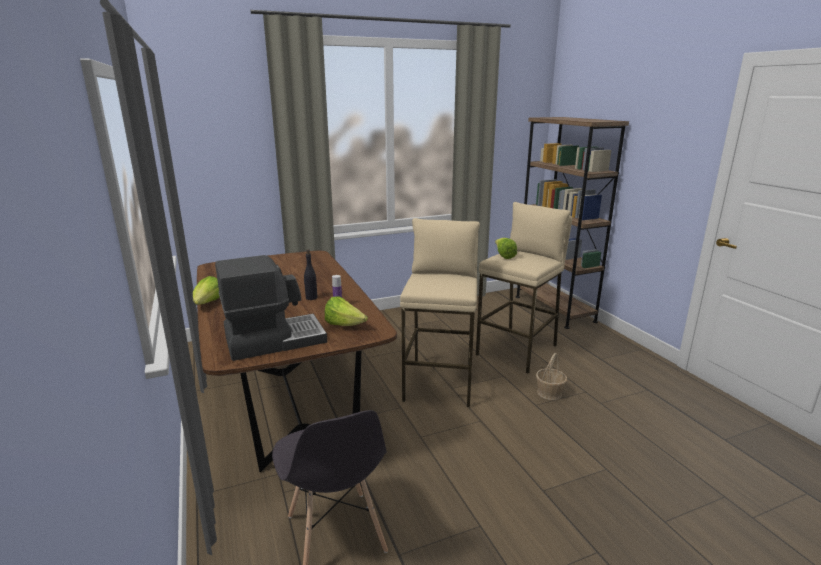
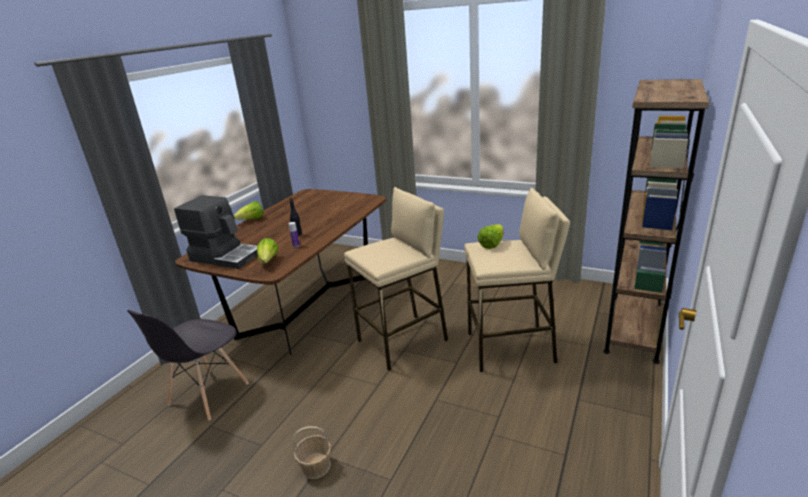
camera: 50 degrees right, 5 degrees up
(549, 393) = (465, 398): basket -> basket (316, 466)

